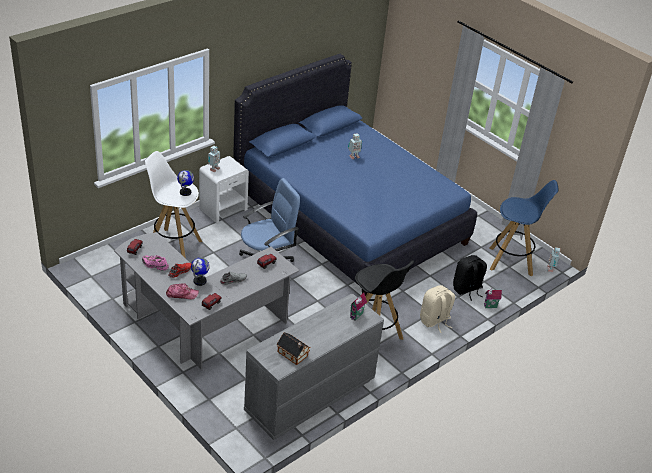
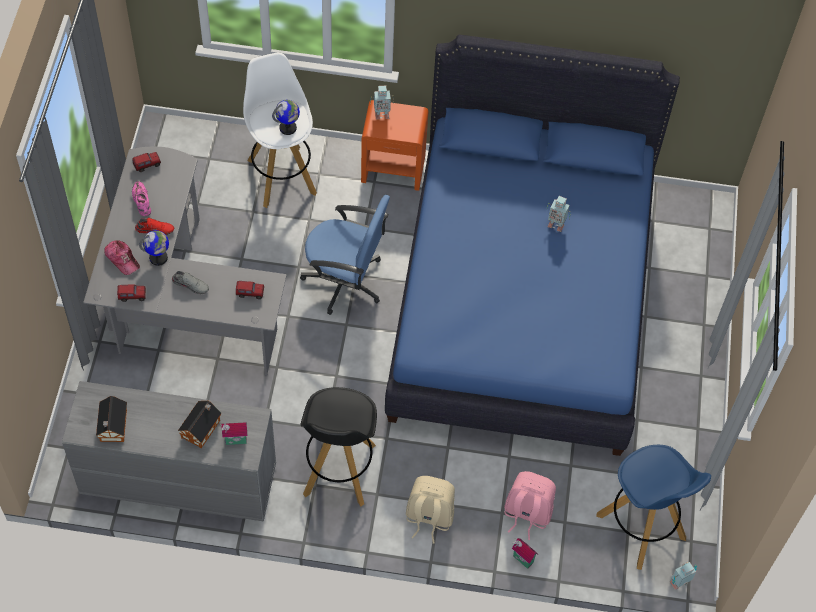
camera: 50 degrees right, 20 degrees up
(223, 209) = (394, 168): white nightstand -> orange nightstand
(334, 322) = (202, 428): none -> toy house
(467, 289) = (526, 514): black backpack -> pink backpack

